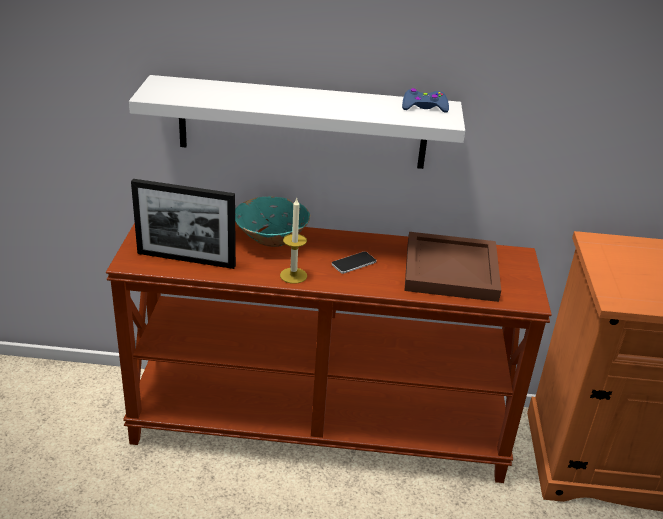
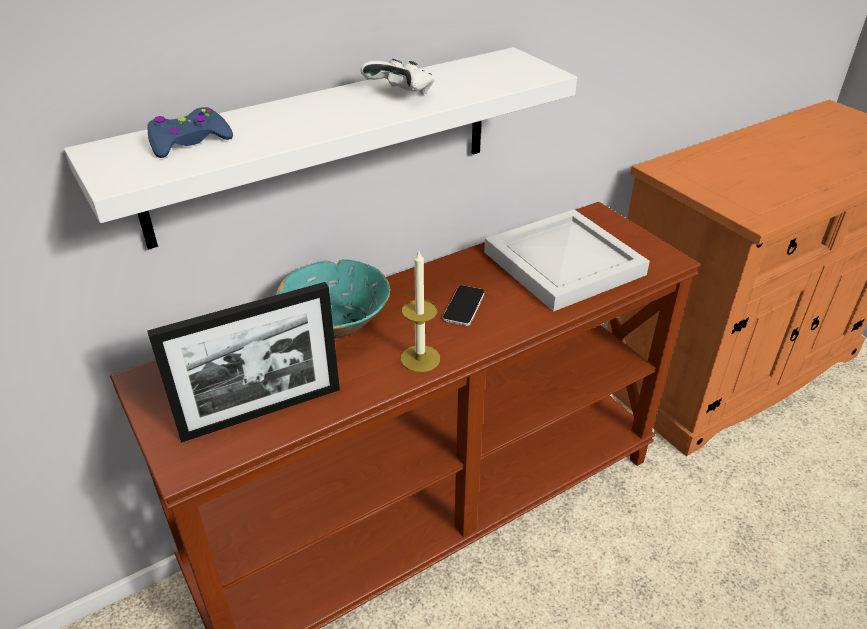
camera: 35 degrees left, 5 degrees up
(341, 104) = (401, 94): none -> white game controller
(424, 107) = (493, 66): blue game controller -> blue game controller (189, 142)
(452, 269) = (564, 262): brown tray -> white tray

